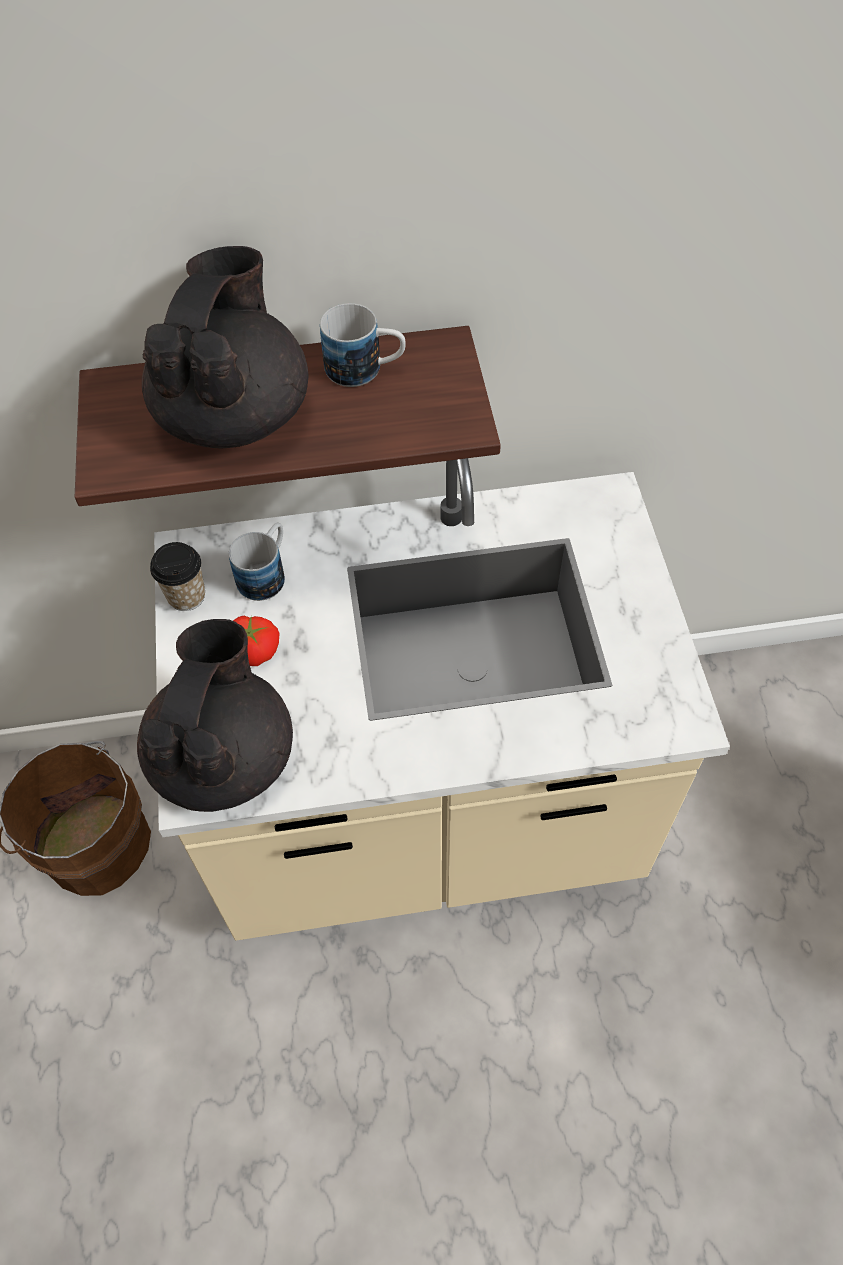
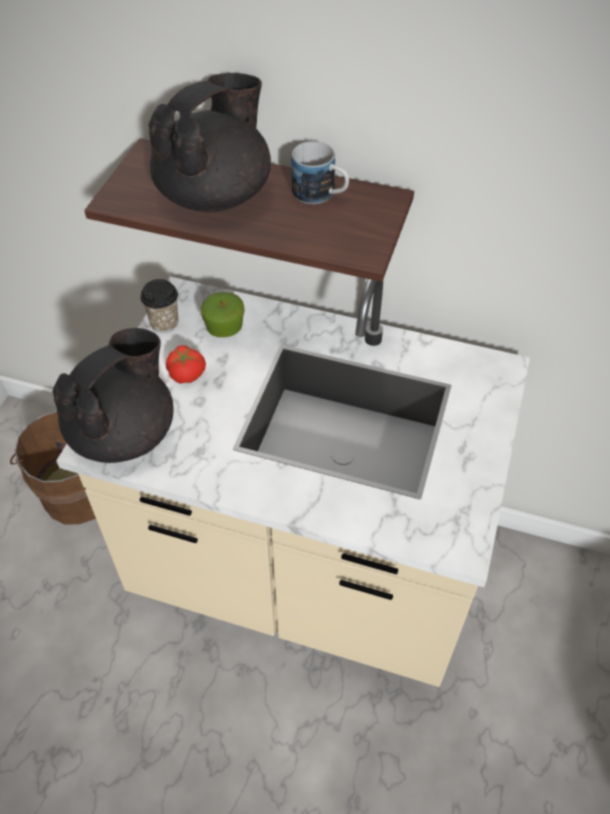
camera: 25 degrees right, 5 degrees down
(267, 573) = (224, 328): mug -> apple

